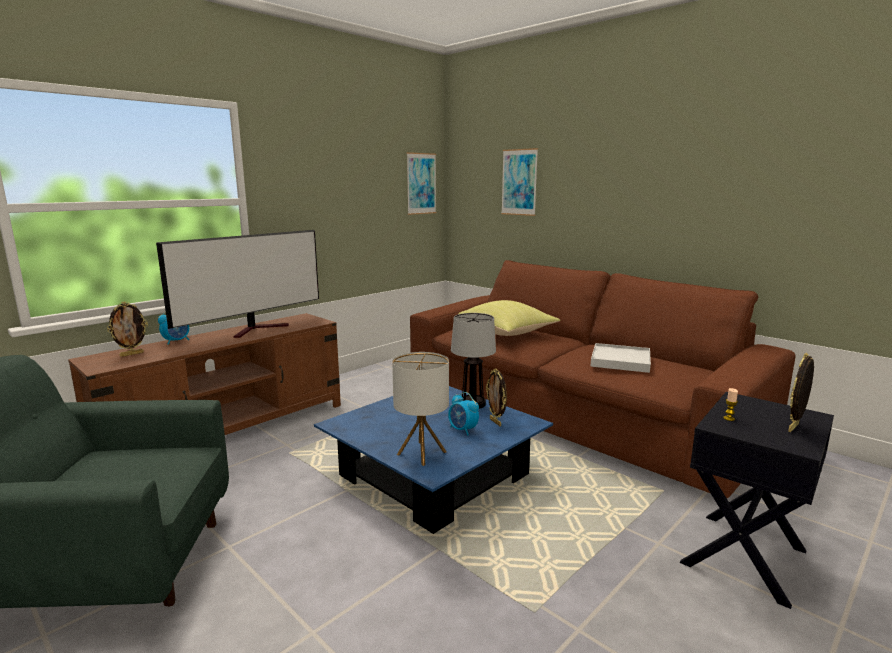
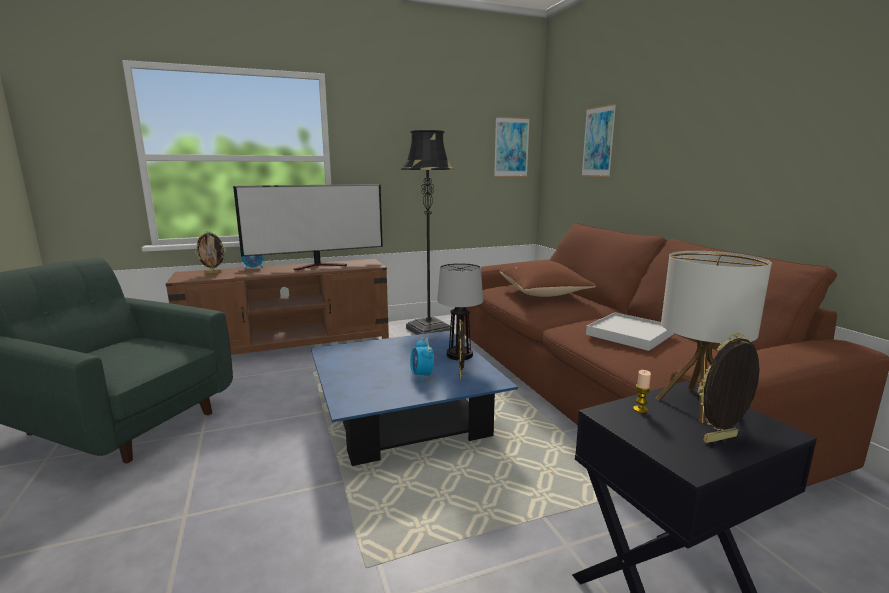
camera: 25 degrees right, 0 degrees up
(369, 384) = (429, 330): none -> black floor lamp
(422, 453) = (362, 387): table lamp -> table lamp (696, 404)
(508, 333) = (544, 294): yellow pillow -> brown pillow

